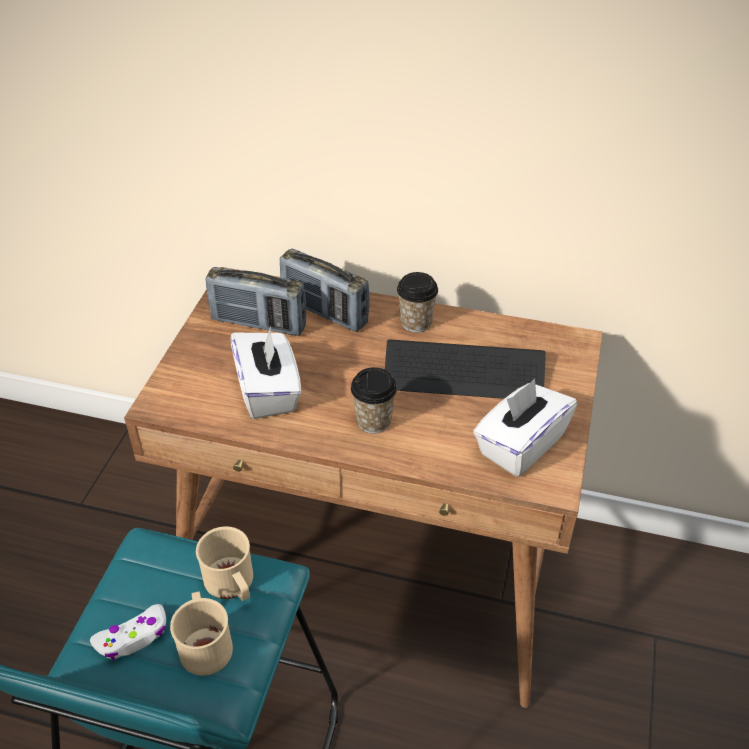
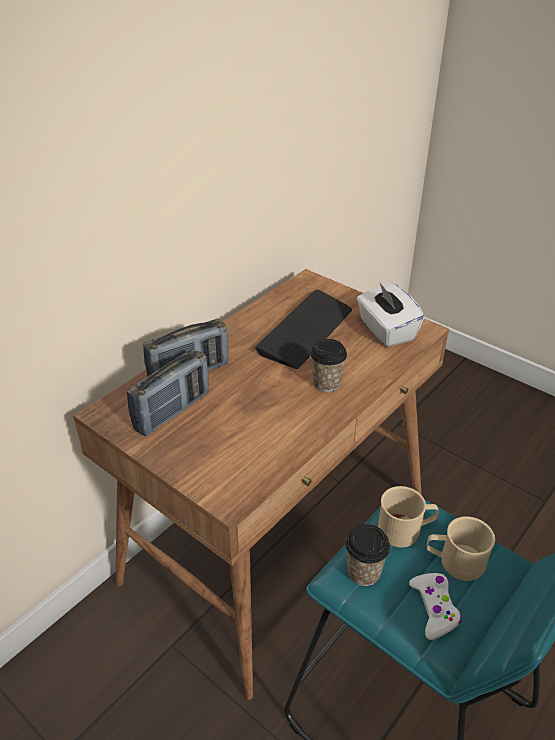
camera: 65 degrees left, 5 degrees down
(268, 392) = (260, 427): white tissue box -> none
(416, 322) = (238, 334): cup -> cup (363, 572)

